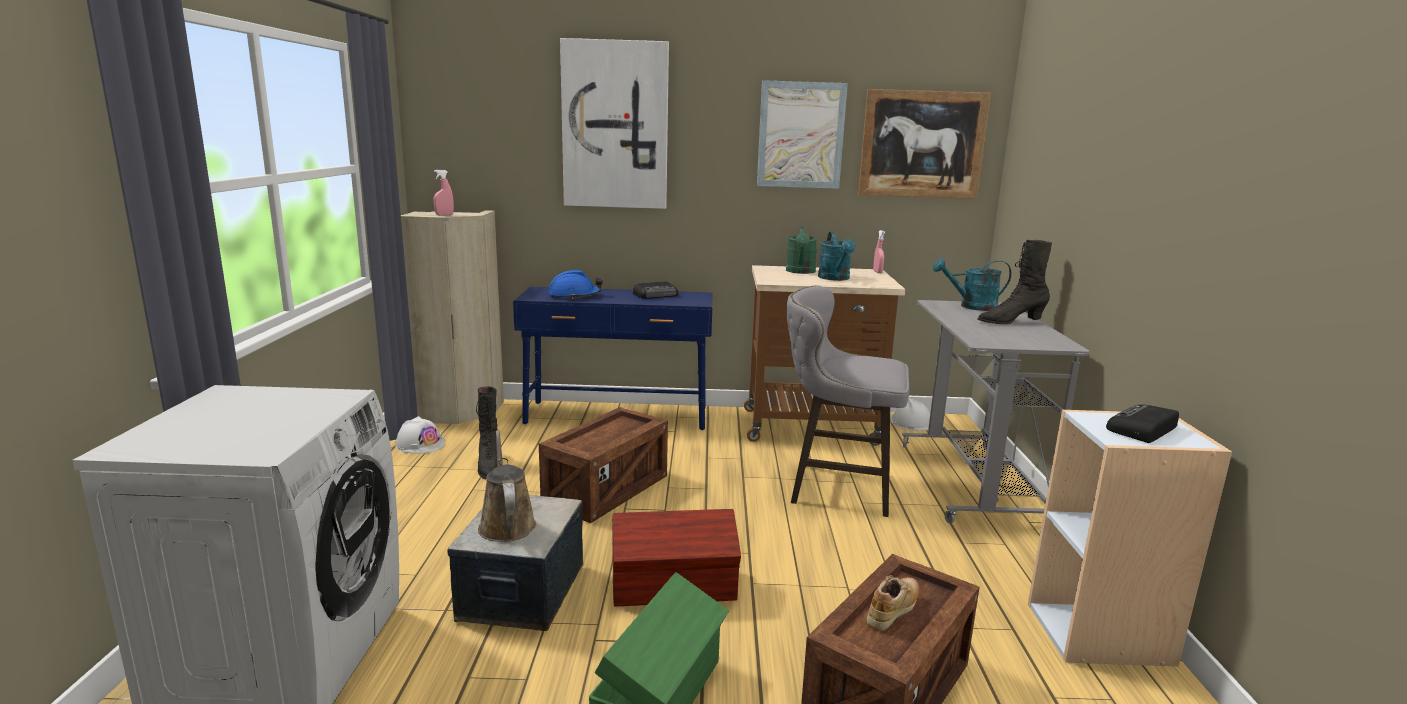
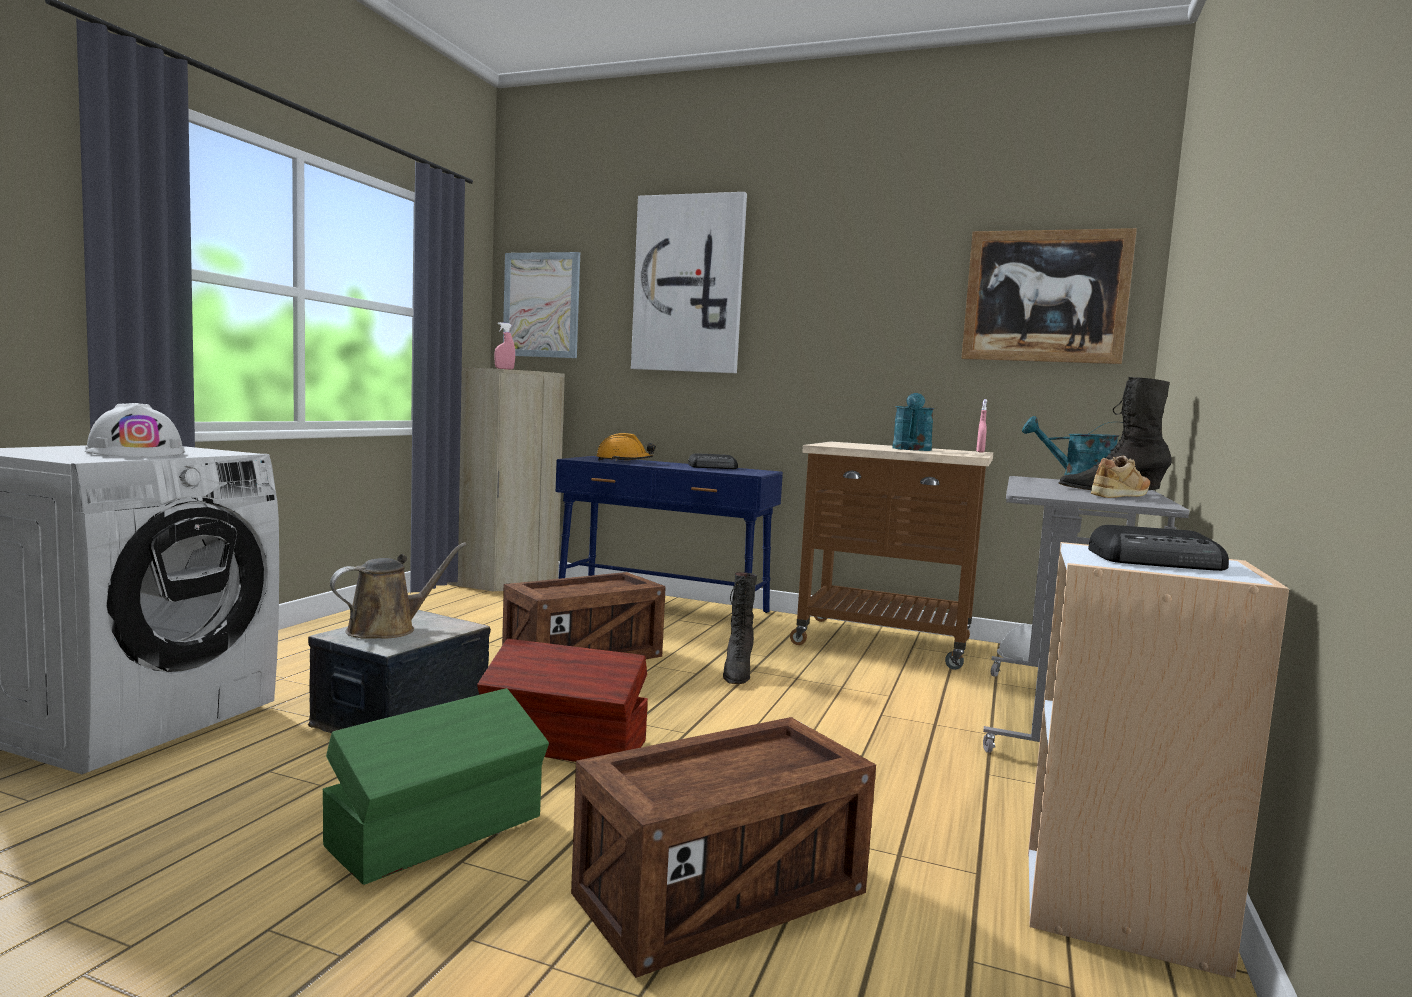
camera: 20 degrees right, 10 degrees down
(420, 444) = (441, 600): white hard hat -> white hard hat (137, 453)
(489, 466) = (486, 624): black boot -> black boot (737, 673)
(506, 524) = (388, 629): brown watering can -> brown watering can turned 45 degrees clockwise
(574, 296) = (624, 461): blue hard hat -> orange hard hat
(801, 135) = (891, 289): picture -> picture (541, 305)
(801, 272) = (878, 445): green watering can -> none
(835, 488) = (859, 696): grey stool -> none
(894, 612) = (725, 765): beige shoe -> beige shoe (1121, 496)
(1141, 429) = (1158, 562): radio -> radio turned 150 degrees counterclockwise

